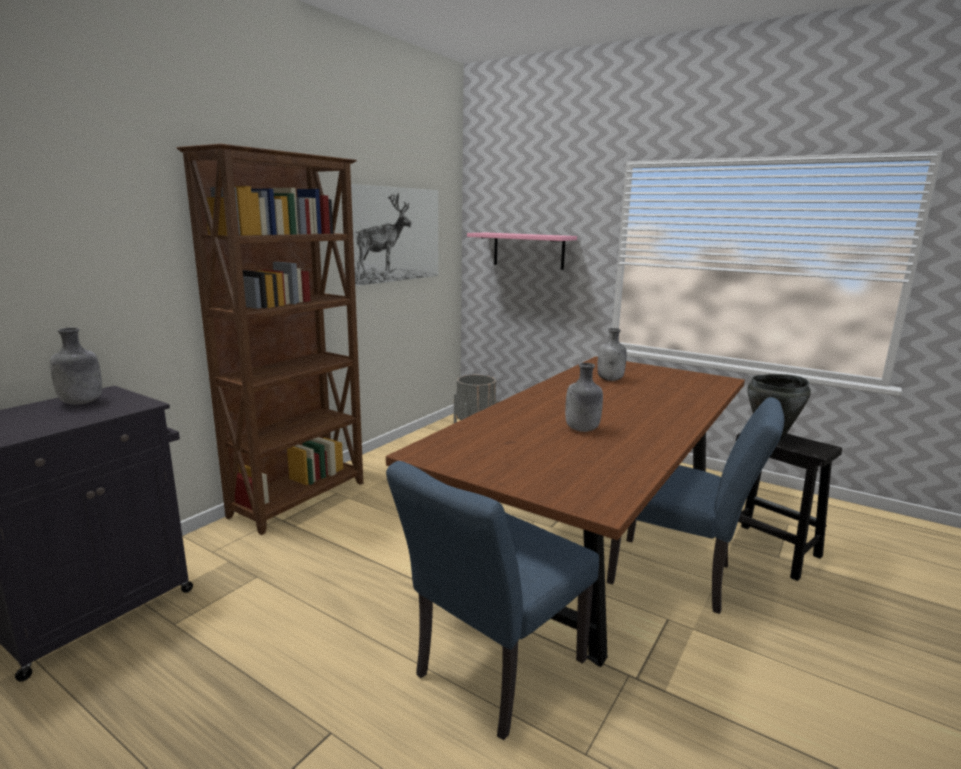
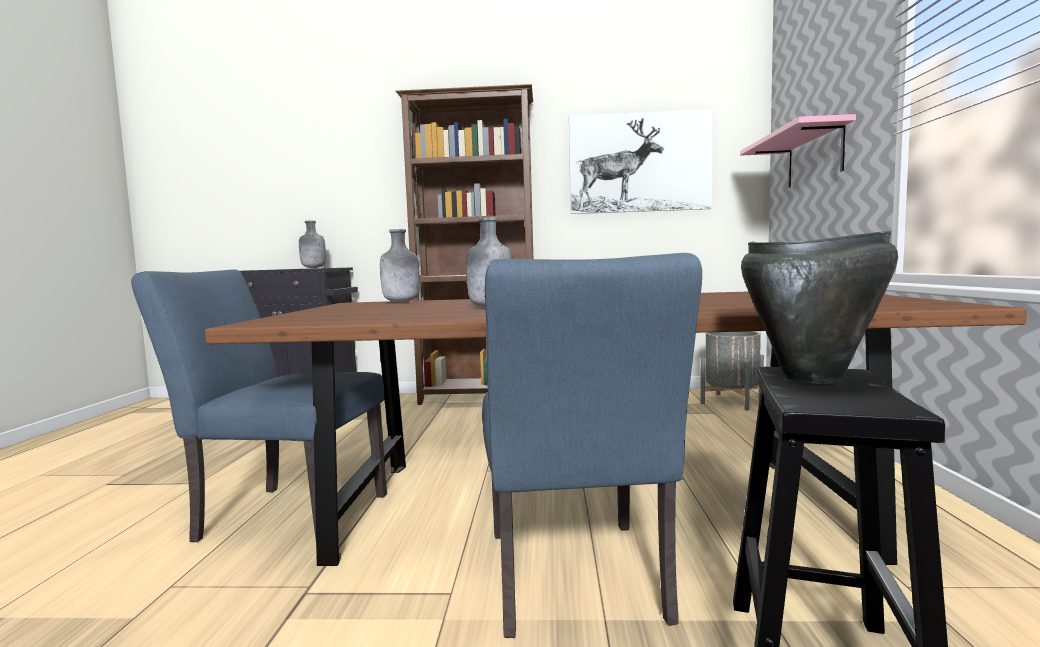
camera: 60 degrees right, 10 degrees down
(610, 379) = (729, 296): grey bottle -> grey bottle (401, 302)

